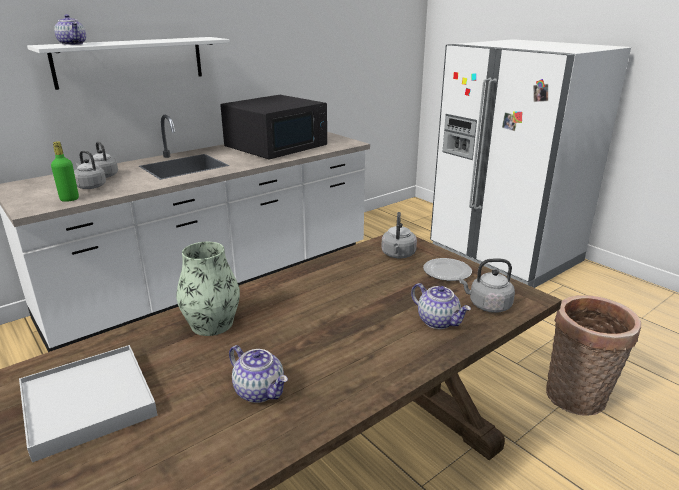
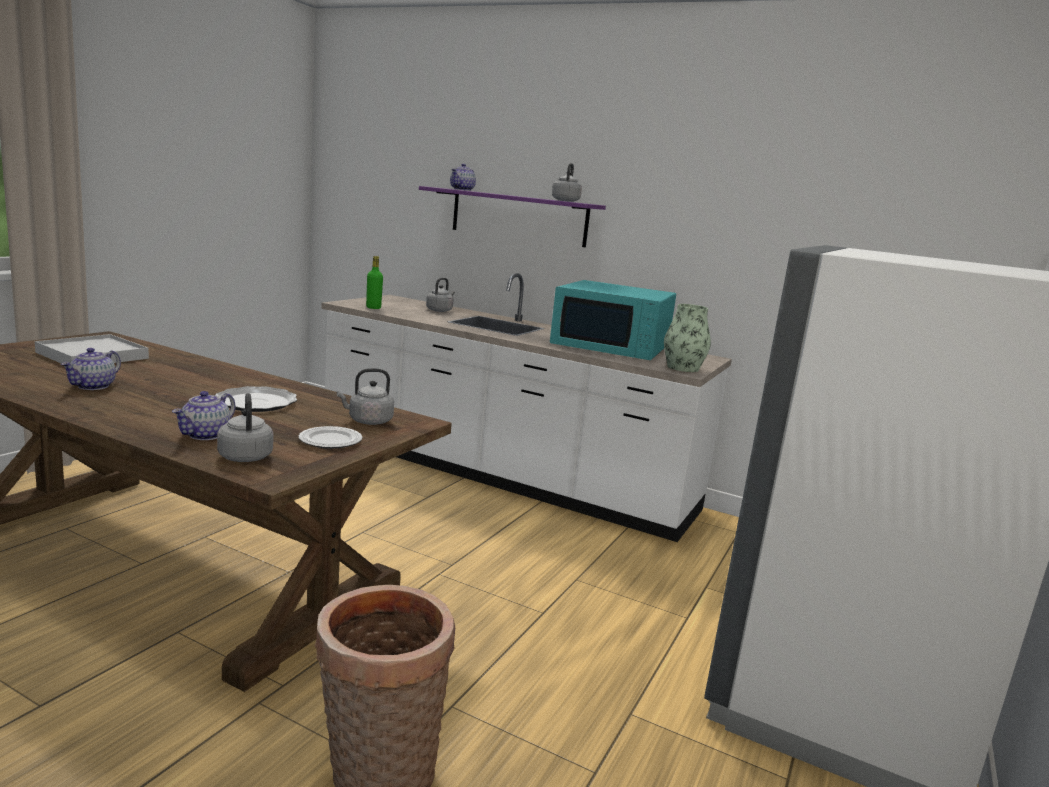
camera: 65 degrees right, 10 degrees down
(90, 186) = (408, 309): grey kettle -> grey kettle (566, 201)
(130, 61) = (518, 217): white shelf -> purple shelf
(212, 324) = (198, 371): vase -> vase (682, 368)
(277, 147) = (612, 346): black microwave -> turquoise microwave
(340, 296) = (256, 402): none -> plate

